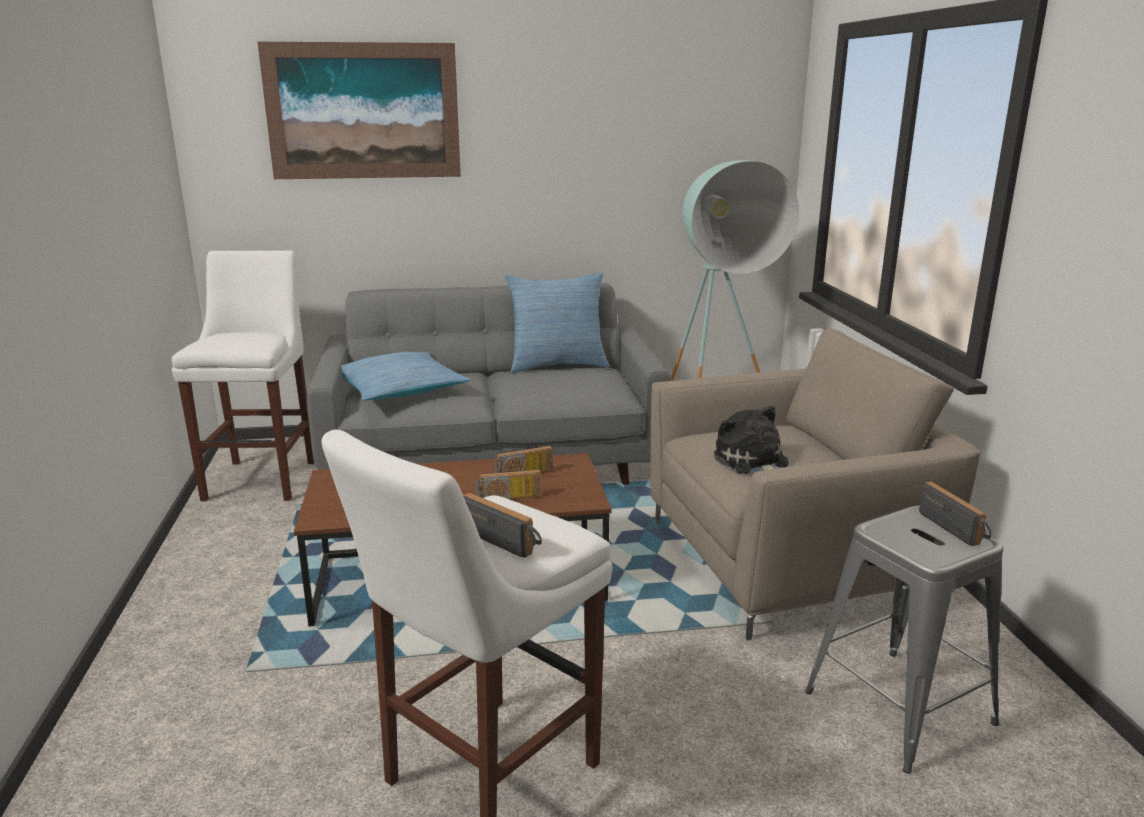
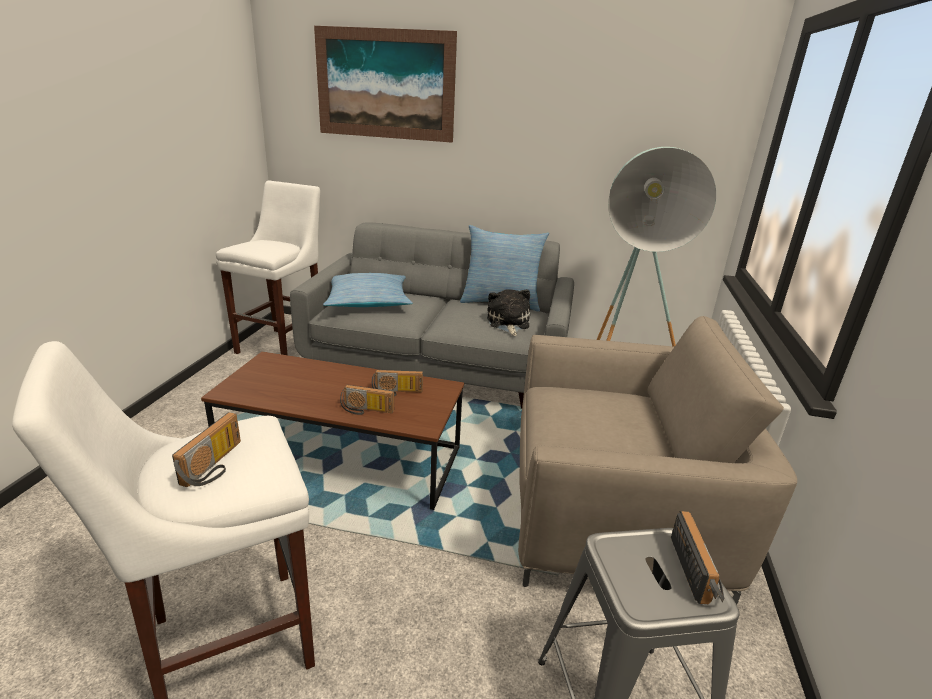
camera: 20 degrees right, 5 degrees up
(505, 539) = (216, 466): radio -> radio turned 45 degrees clockwise
(752, 463) = (577, 428): plush toy -> plush toy (508, 323)

